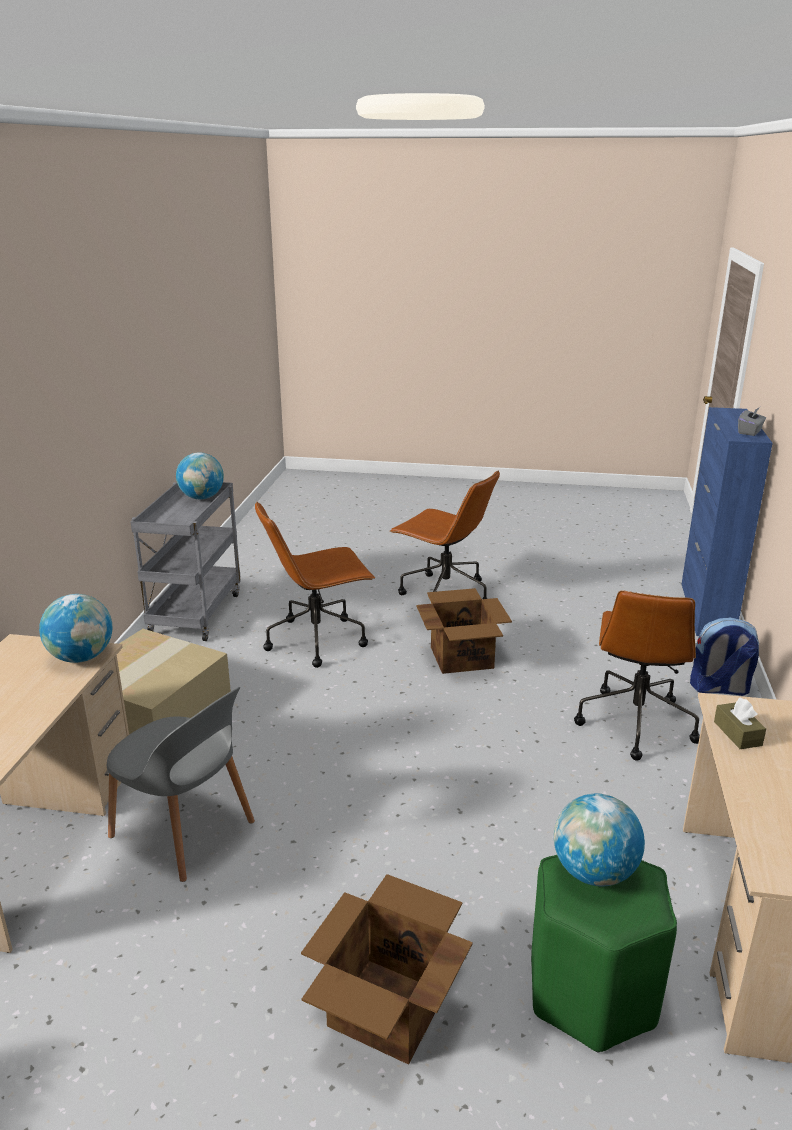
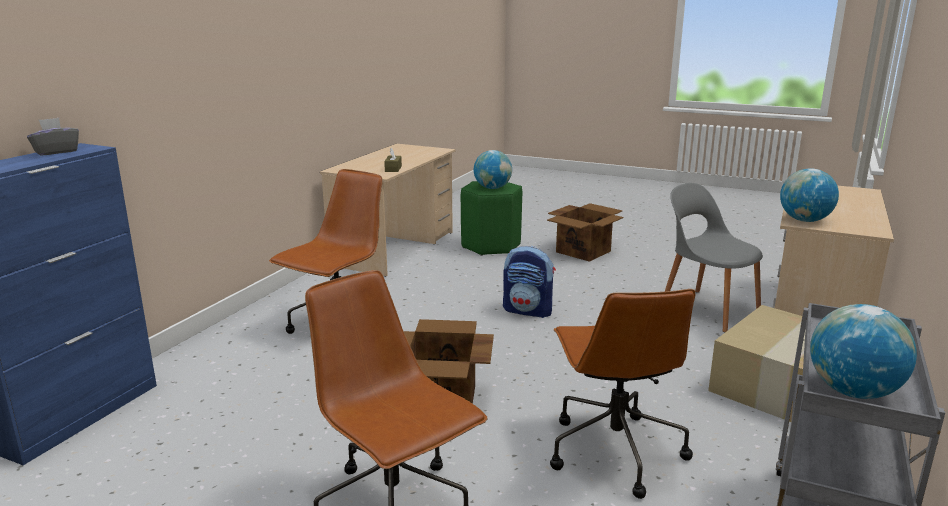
camera: 165 degrees left, 5 degrees down
(318, 639) = (614, 450): brown office chair -> brown office chair turned 90 degrees clockwise
(719, 689) = (230, 337): backpack -> backpack (528, 311)

